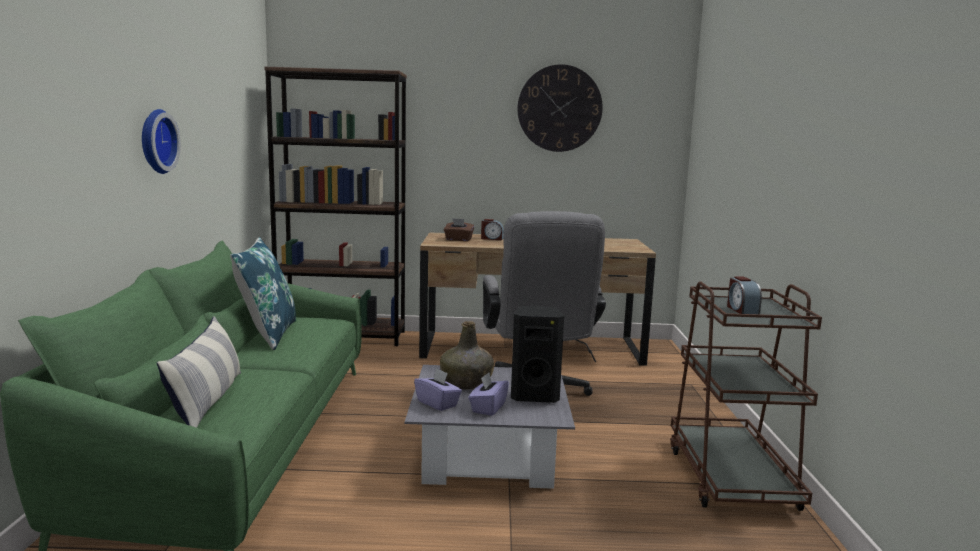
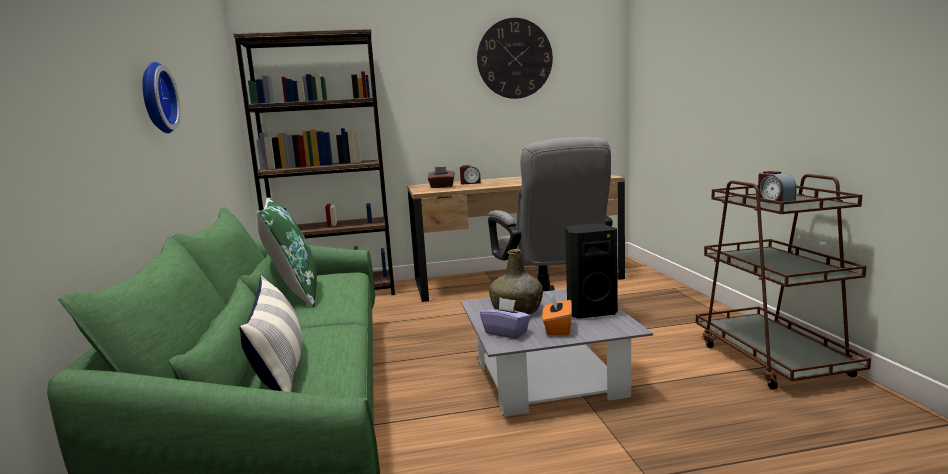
camera: 10 degrees left, 0 degrees up
(267, 334) = (295, 294): blue pillow -> green pillow
(488, 408) = (557, 329): purple tissue box -> orange tissue box

